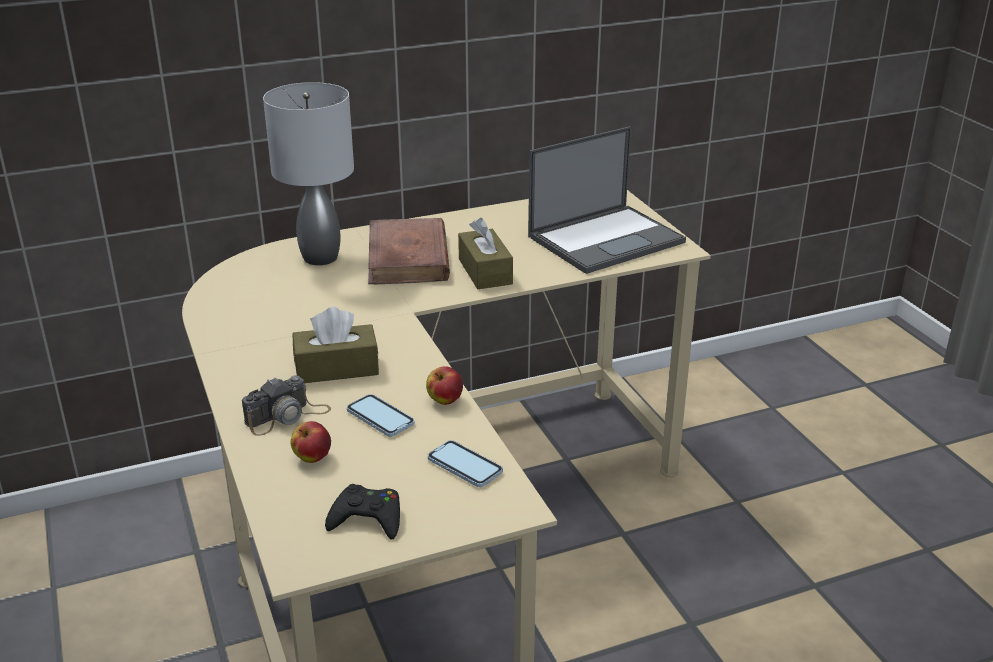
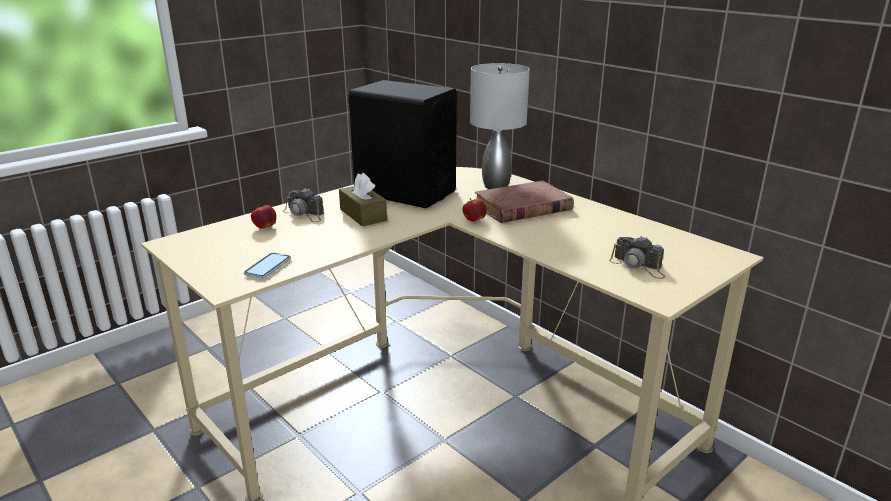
camera: 70 degrees right, 5 degrees down
(278, 323) = (405, 192): none -> black speaker
(367, 518) = (208, 251): black game controller -> none
(380, 417) = (313, 235): phone -> none
(444, 401) = (341, 249): apple -> apple (474, 220)
(485, 271) = (528, 232): brown tissue box -> none
(607, 239) = (638, 266): laptop -> camera

